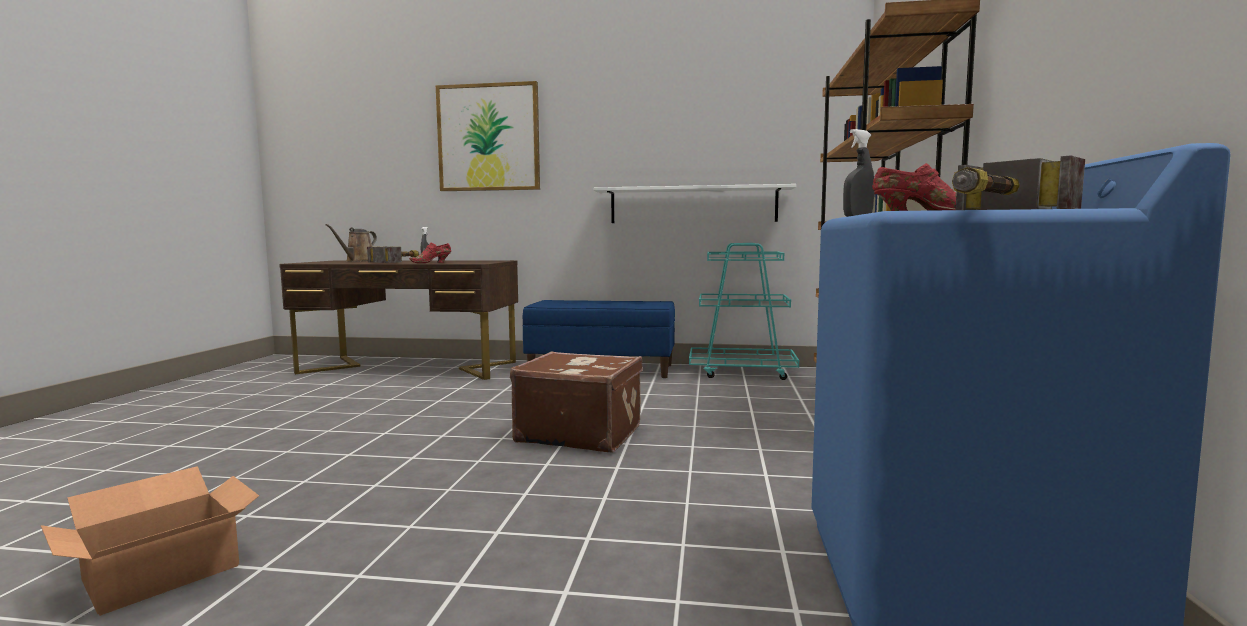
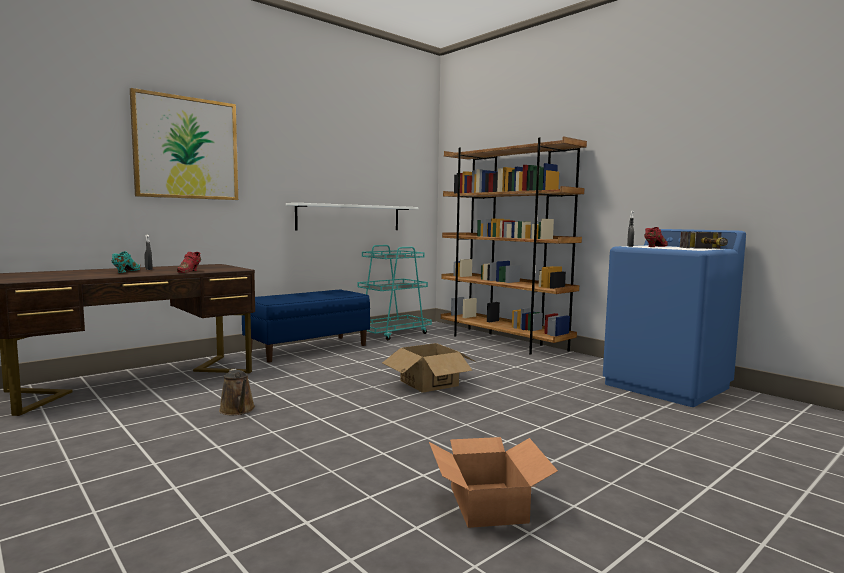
camera: 50 degrees left, 0 degrees up
(358, 261) = (60, 273): brown watering can -> brown watering can (238, 410)
(399, 261) = (126, 271): hammer -> turquoise shoe
(580, 434) = (429, 383): brown suitcase -> cardboard box

